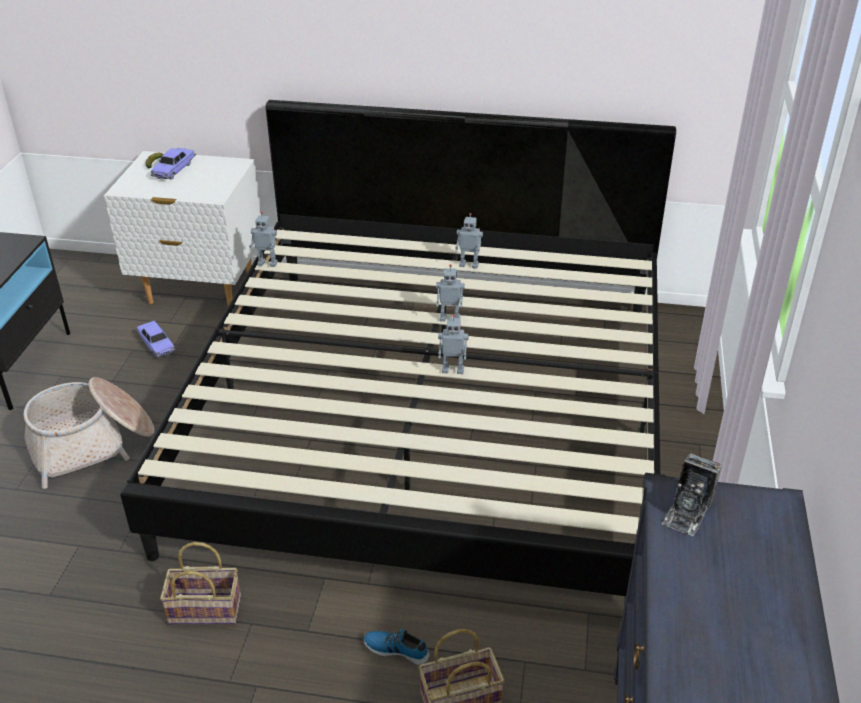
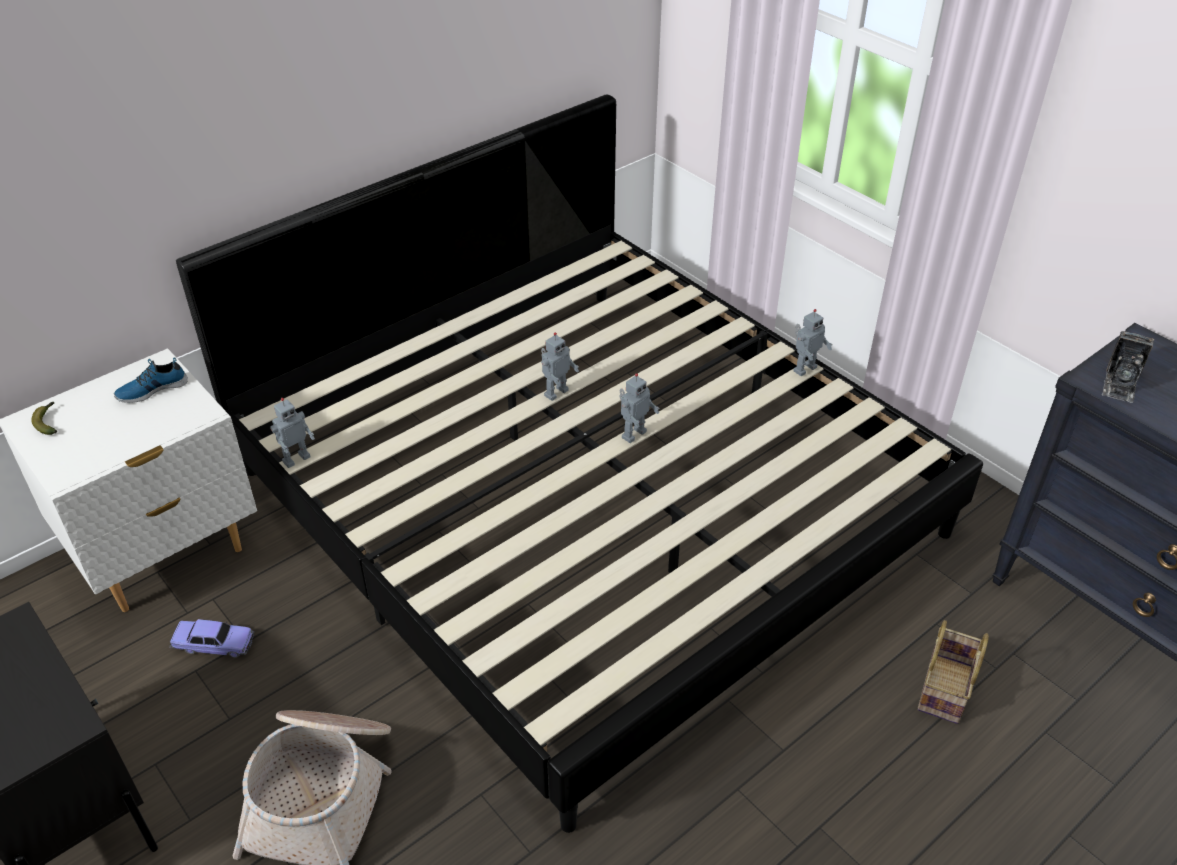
camera: 50 degrees left, 5 degrees up
(174, 169) = (89, 416): toy car -> none
(207, 608) = (686, 815): basket -> none
(397, 648) = (857, 697): shoe -> shoe (152, 389)
(469, 264) = (489, 334): toy robot -> toy robot (804, 368)
(687, 511) = (1120, 383): camera -> camera turned 45 degrees clockwise

